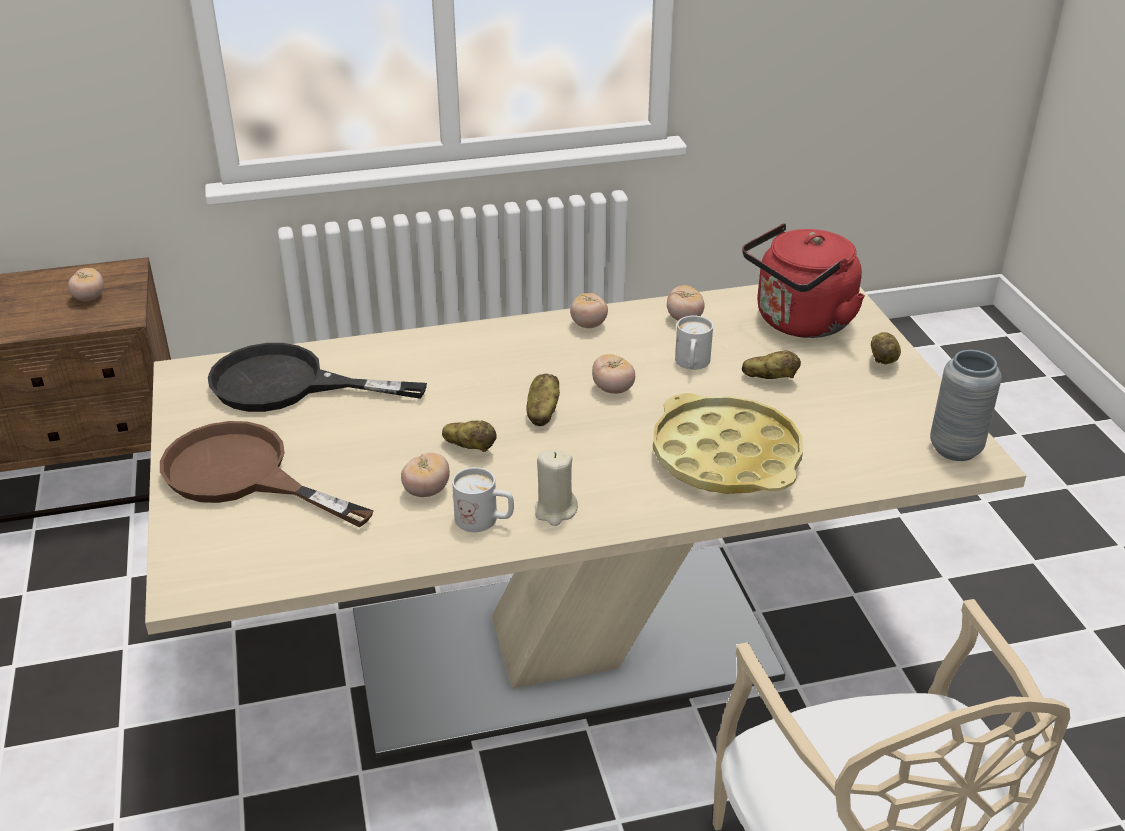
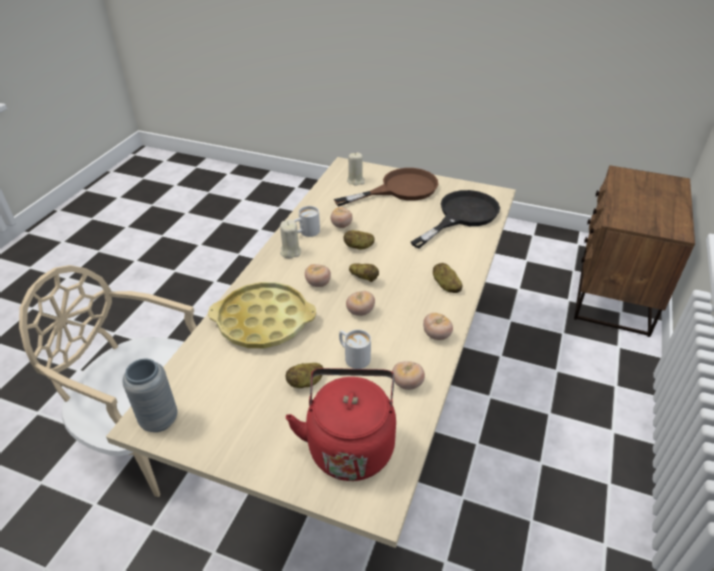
camera: 125 degrees right, 5 degrees up
(89, 298) = (645, 215): tomato -> tomato (318, 283)
(247, 543) = (356, 180): none -> beige candle
(884, 360) = (265, 459): potato -> potato (446, 286)

